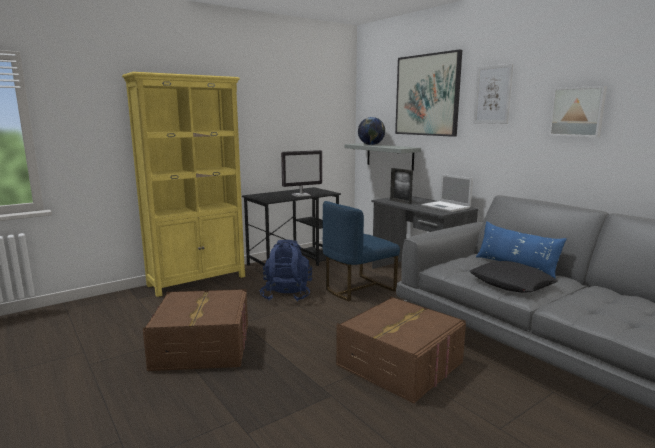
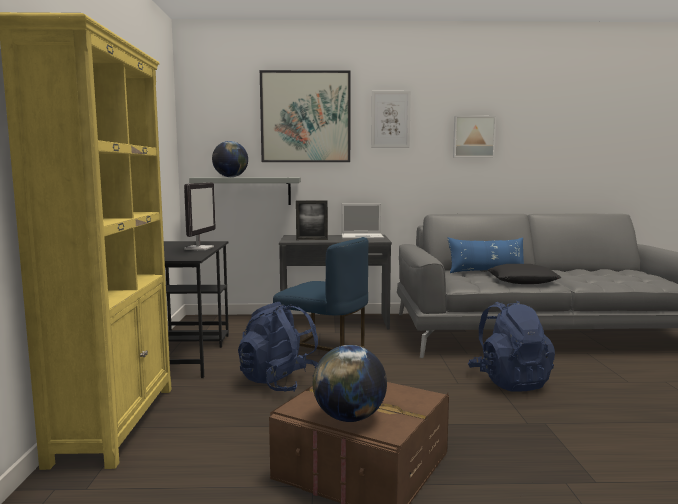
camera: 55 degrees left, 5 degrees down
(174, 308) = (349, 418): none -> globe
(357, 289) = (324, 350): blue chair -> blue chair turned 60 degrees counterclockwise
(400, 364) = (509, 381): brown storage box -> blue backpack

